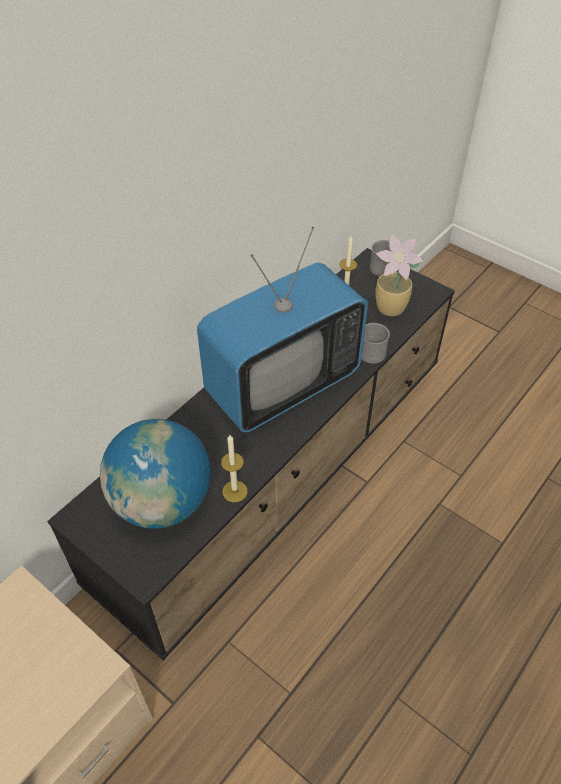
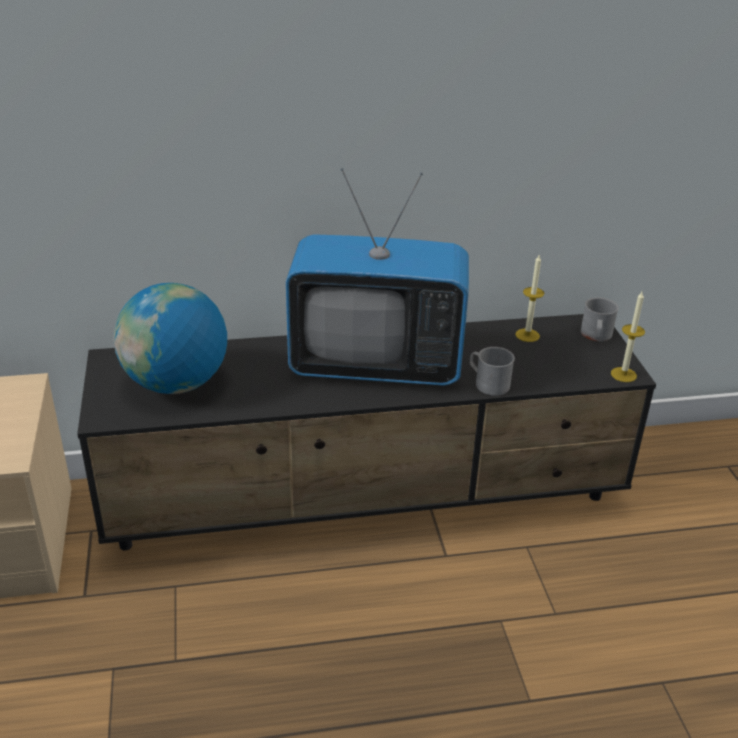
camera: 40 degrees right, 15 degrees down
(234, 491) = (237, 408): candle -> candle (623, 374)
(392, 308) = (563, 365): potted plant -> none

